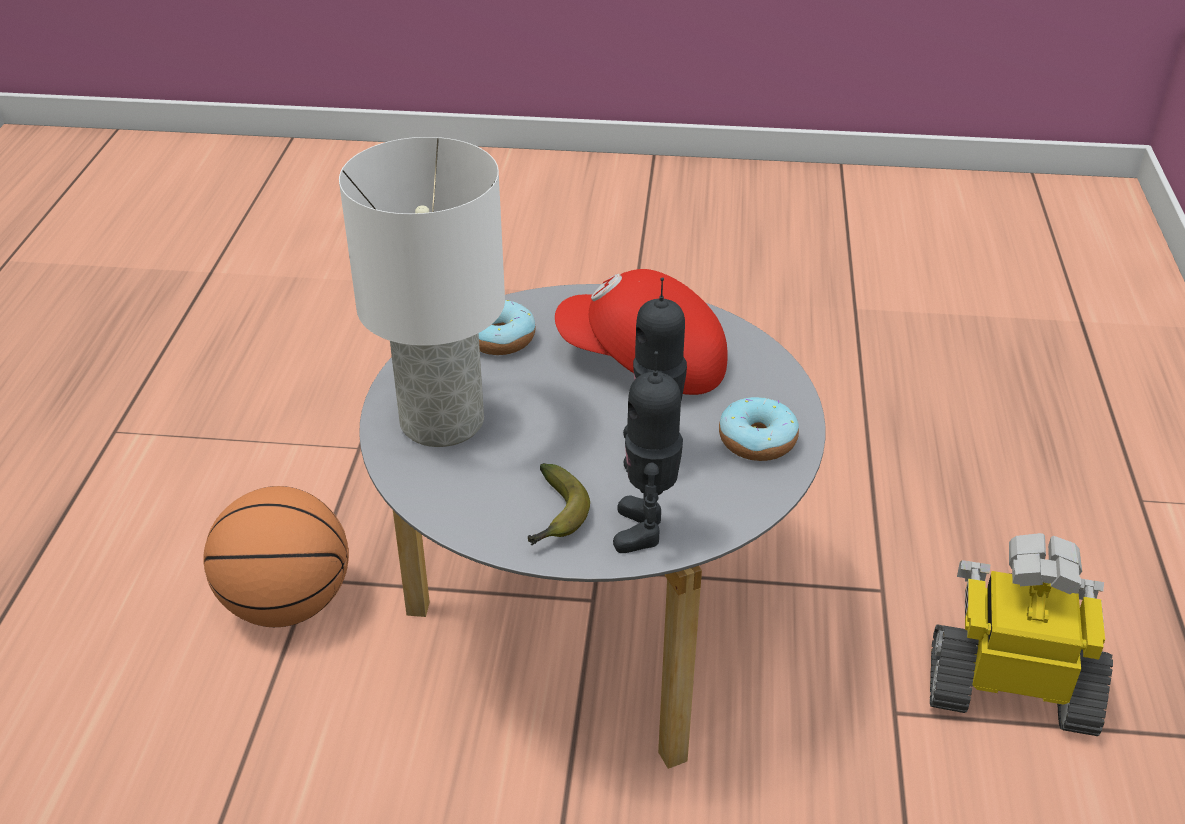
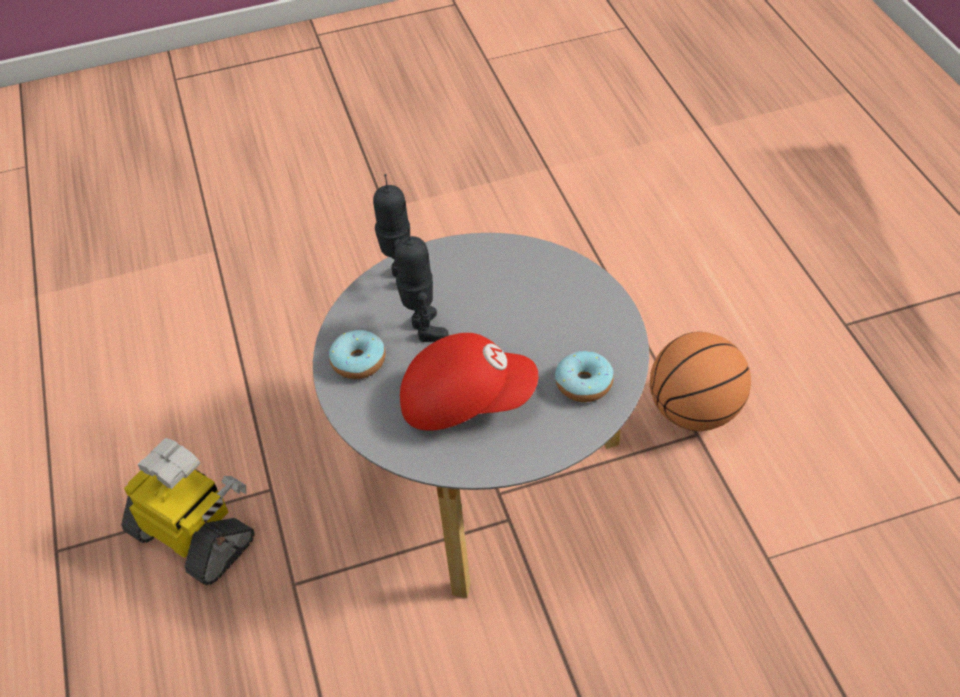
camera: 160 degrees right, 10 degrees up
(443, 422) = (569, 303): white table lamp -> none
(555, 516) = (458, 268): banana -> none
(1011, 688) = (194, 536): toy robot -> toy robot turned 135 degrees counterclockwise

